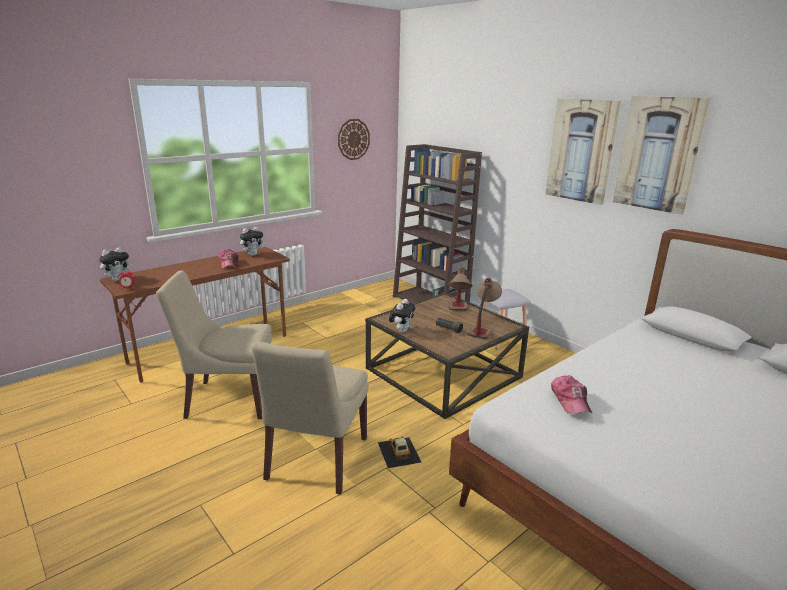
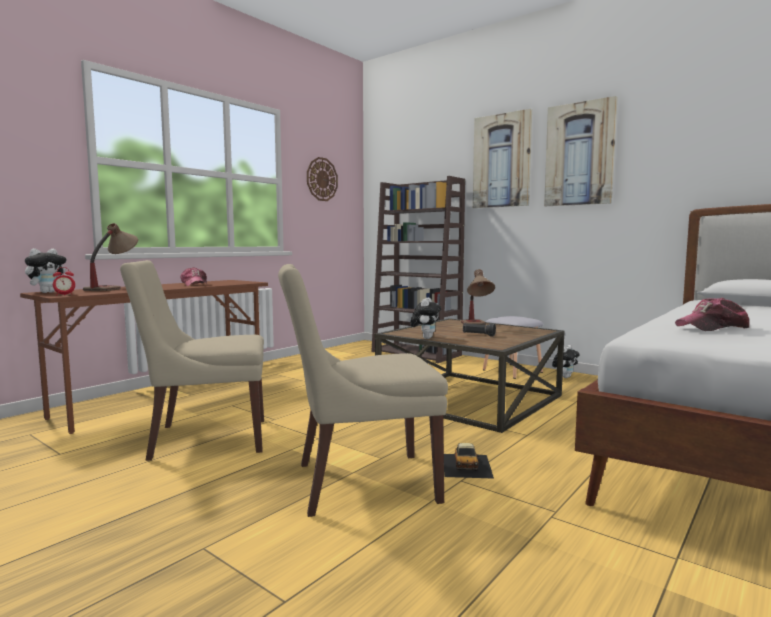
camera: 10 degrees left, 15 degrees down
(253, 254) = (221, 282): plush toy -> plush toy (565, 377)
(316, 460) = (360, 483): beige chair -> beige chair turned 75 degrees clockwise
(398, 452) = (467, 465): toy car -> toy car turned 150 degrees counterclockwise
(482, 328) = (515, 333): table lamp -> table lamp (113, 288)
(570, 400) = (713, 327): cap -> cap turned 90 degrees clockwise
(658, 154) = (667, 139): picture -> picture (502, 161)

